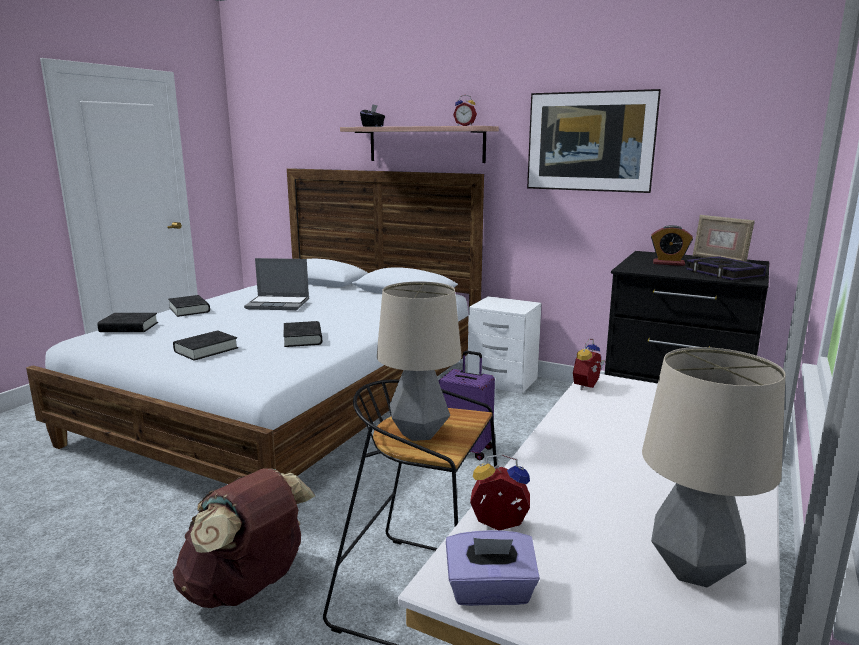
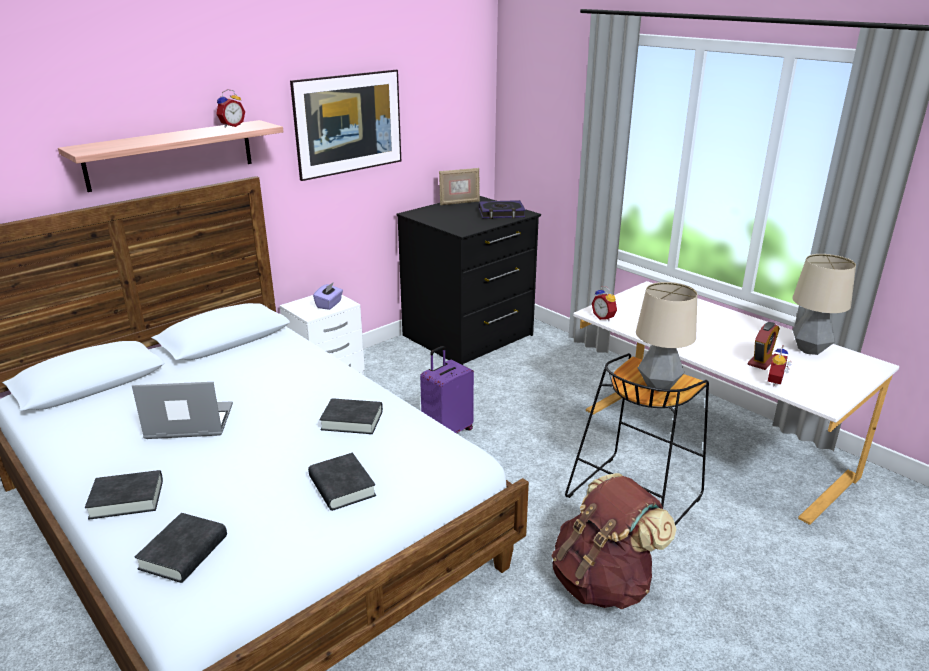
camera: 70 degrees left, 10 degrees up
(279, 304) = (188, 423): laptop -> laptop turned 120 degrees counterclockwise
(373, 126) = (106, 145): black tissue box -> none
(490, 592) = (831, 395): purple tissue box -> purple tissue box (329, 304)
(668, 263) = (456, 217): alarm clock -> alarm clock (761, 361)

